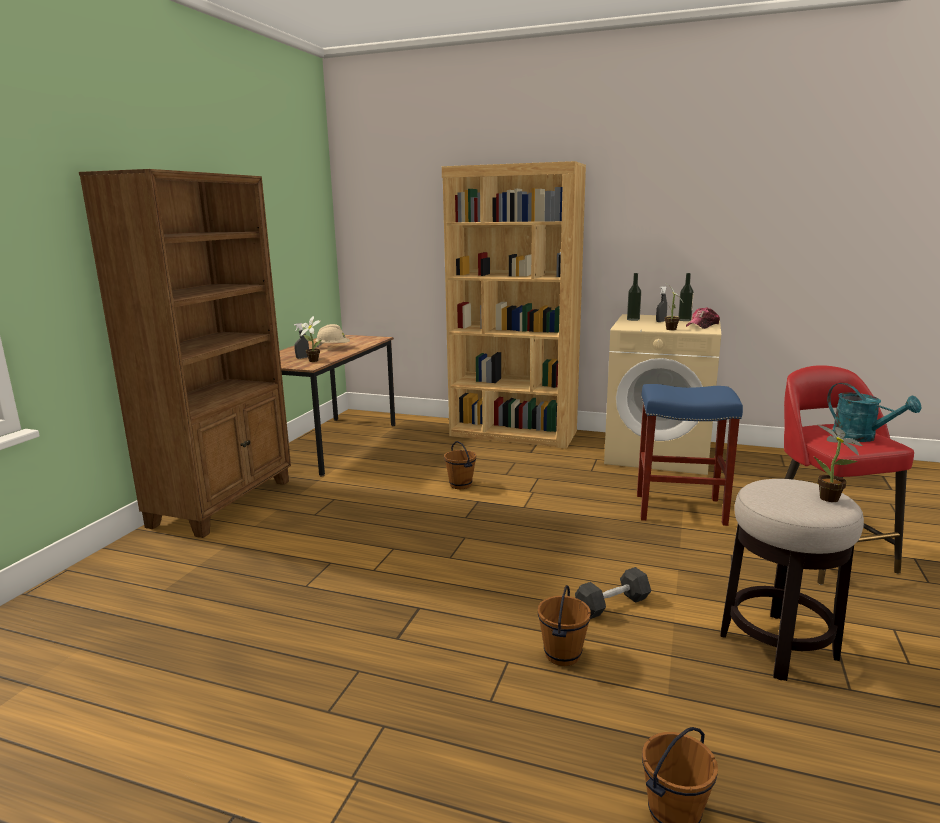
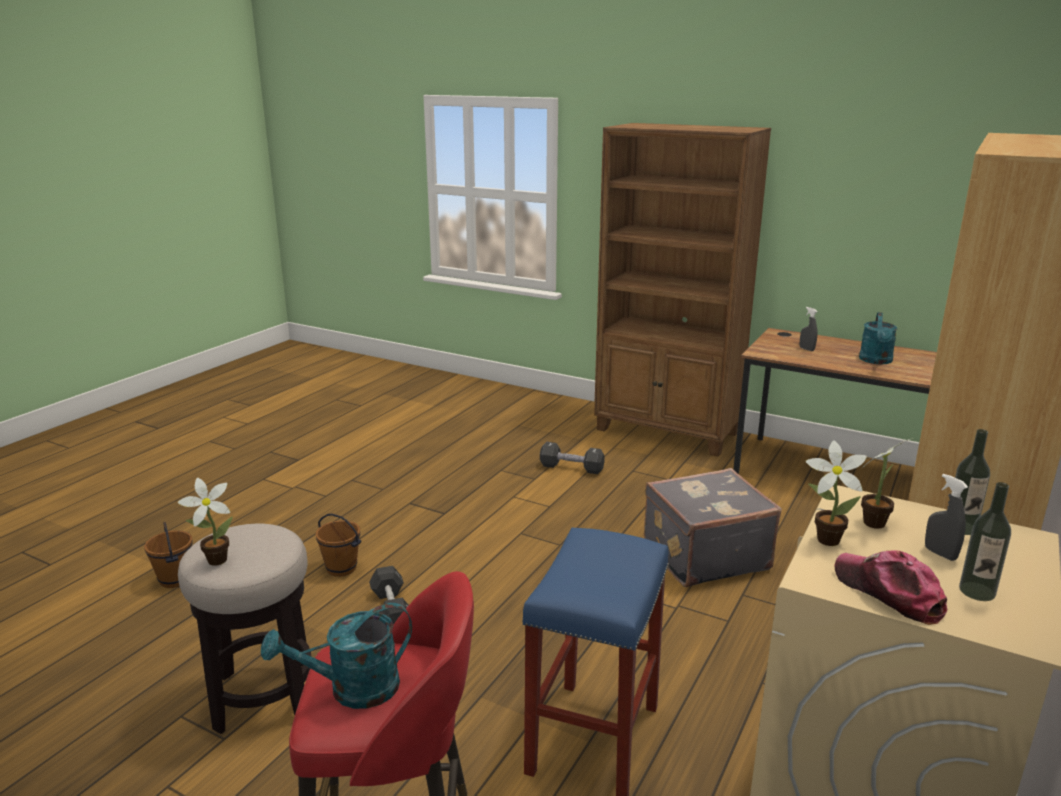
camera: 100 degrees right, 5 degrees up
(305, 544) = (571, 468): none -> black dumbbell
(312, 360) = (791, 353): potted plant -> potted plant (876, 522)
(333, 347) = (876, 361): beige hard hat -> turquoise watering can
(461, 485) = (704, 555): brown bucket -> grey suitcase

